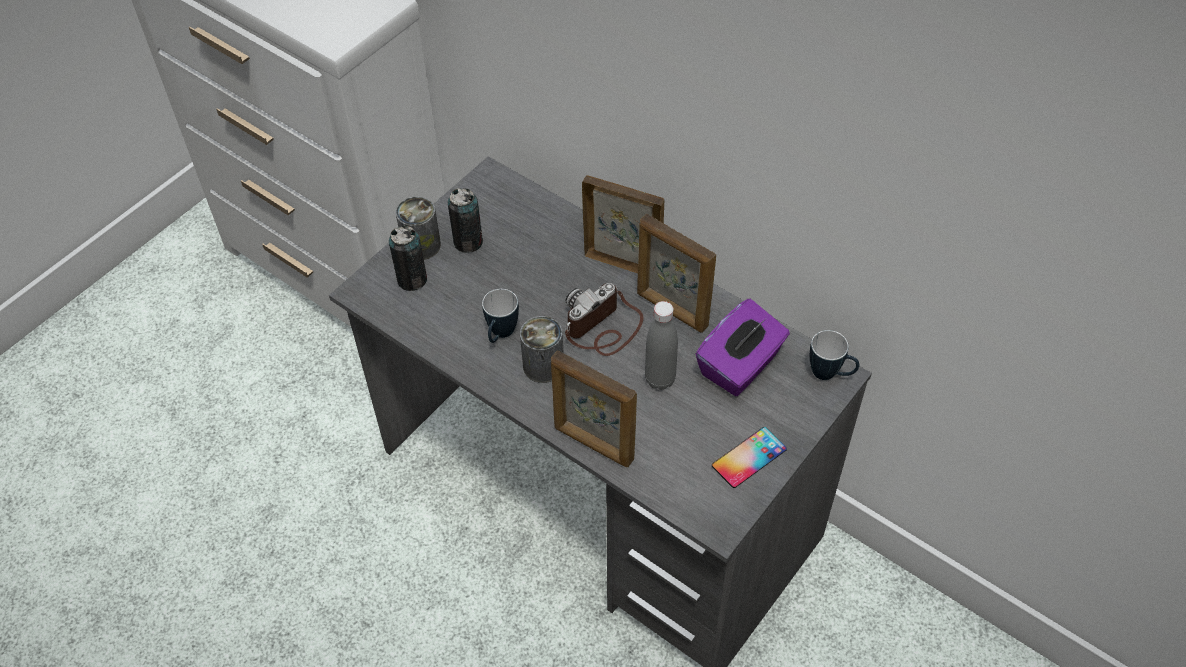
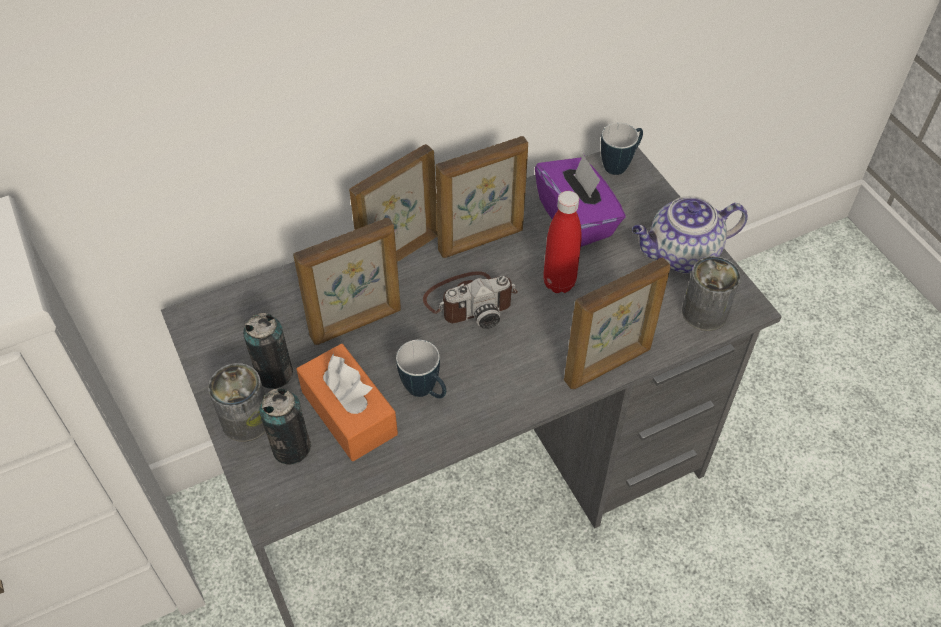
camera: 65 degrees left, 0 degrees up
(458, 298) = (349, 413): none -> orange tissue box
(539, 268) = (357, 324): none -> picture frame
(543, 365) = (488, 369): can -> can (704, 312)
(603, 328) = (470, 301): camera -> camera turned 90 degrees counterclockwise
(660, 379) = (559, 283): grey bottle -> red bottle
(749, 457) = (681, 255): phone -> teapot

